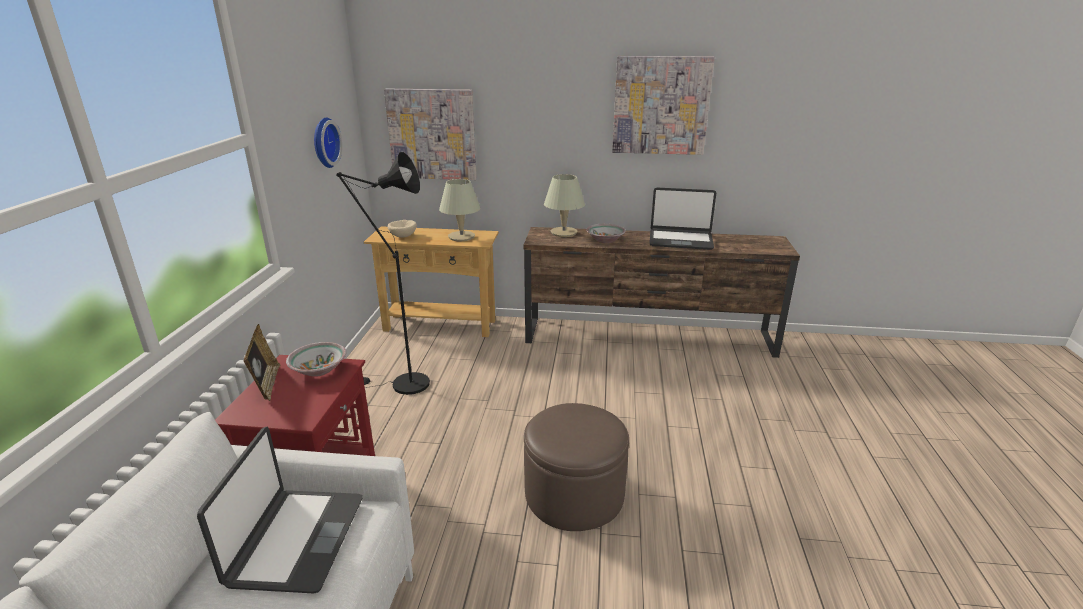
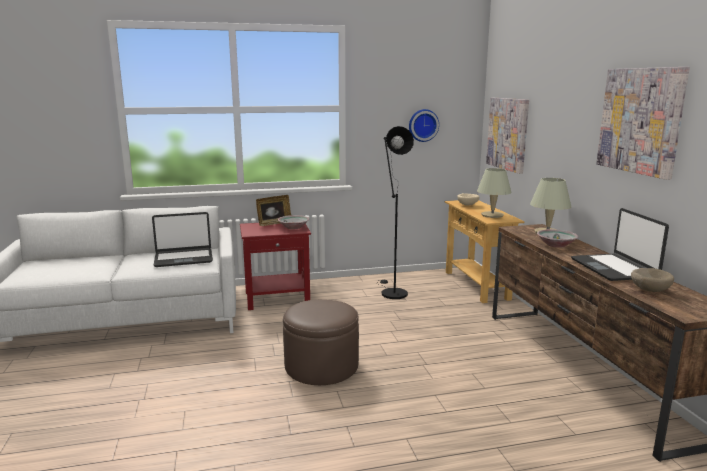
camera: 70 degrees right, 10 degrees down
(733, 245) = (649, 289): none -> beige bowl

